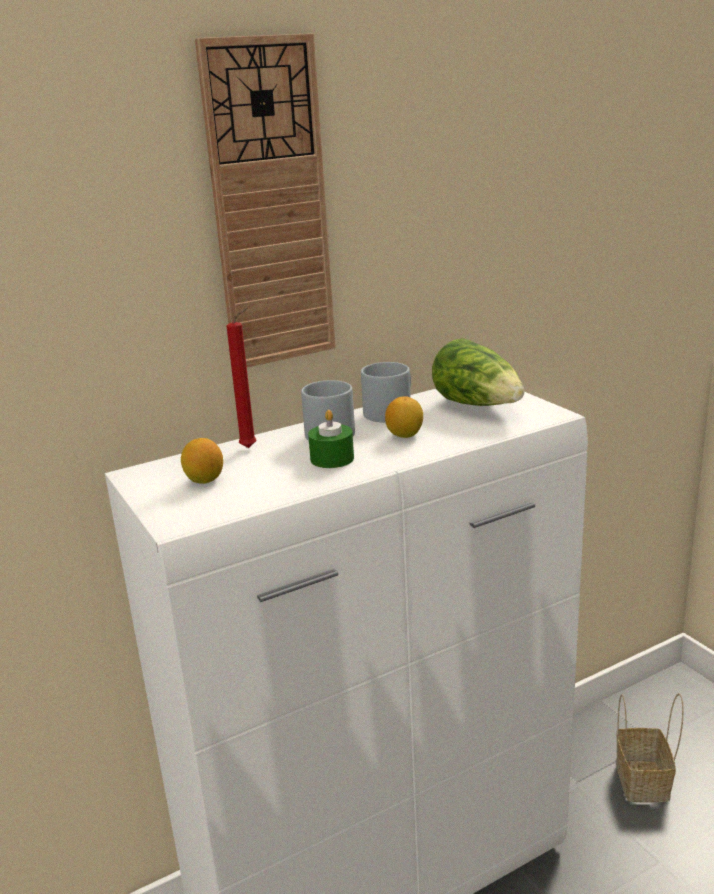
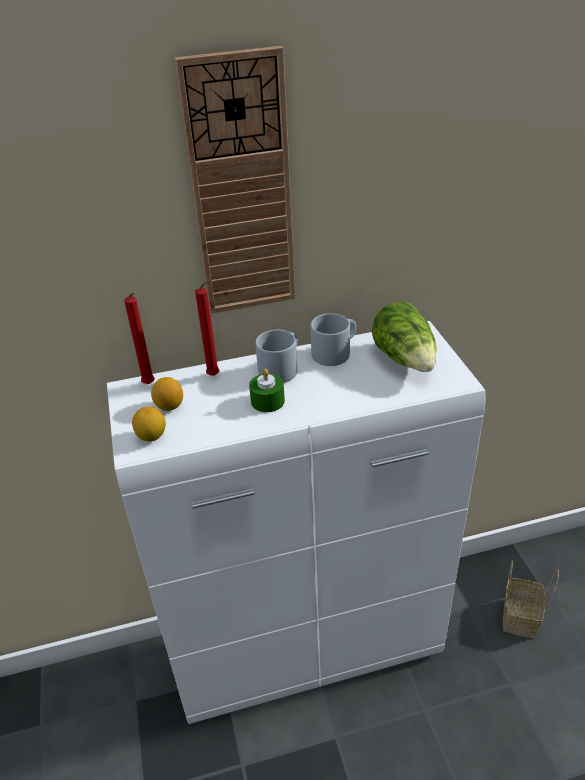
camera: 15 degrees right, 15 degrees up
(166, 466) = (149, 385): none -> red candle
(405, 435) = (333, 384): lemon -> lemon (152, 436)

